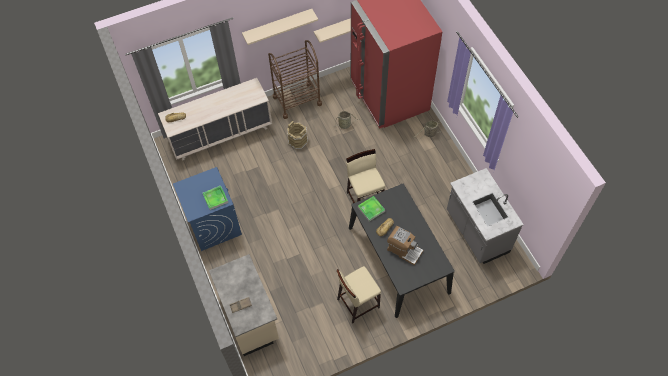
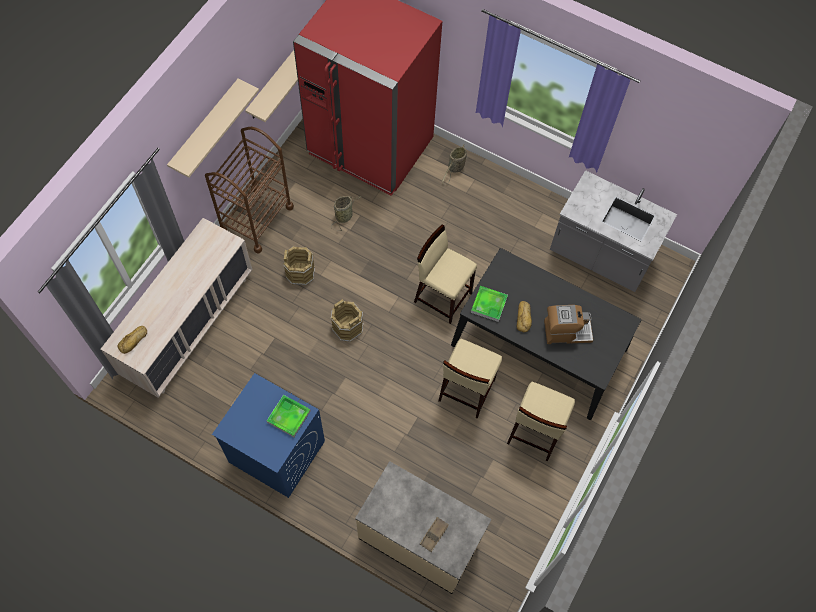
camera: 40 degrees left, 5 degrees up
(300, 184) = (347, 327): none -> brown bucket
(337, 256) = (466, 390): none -> beige stool

